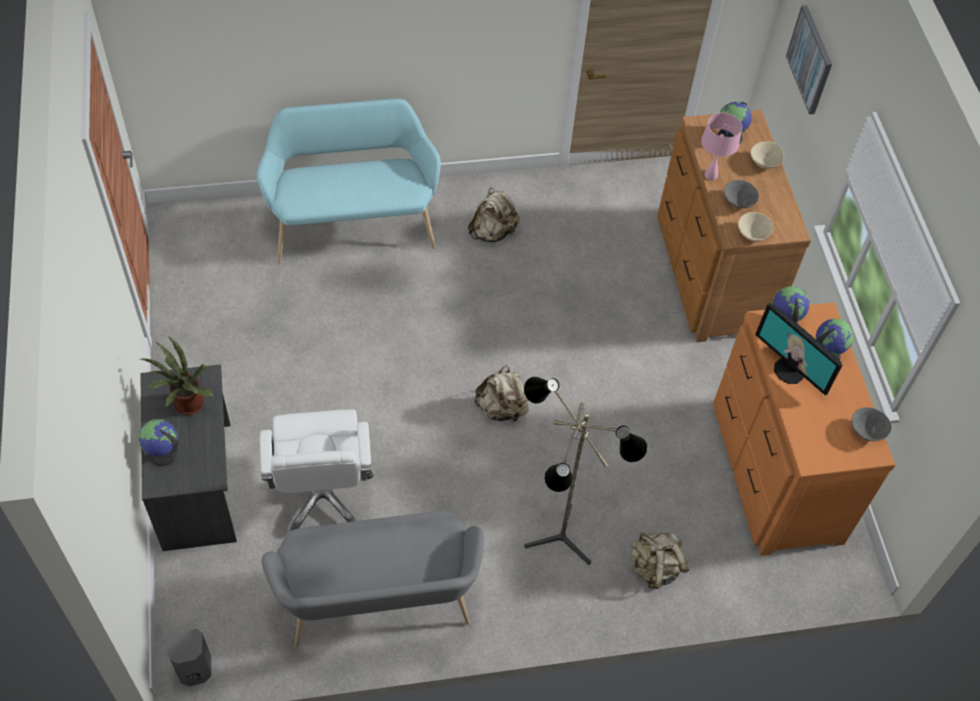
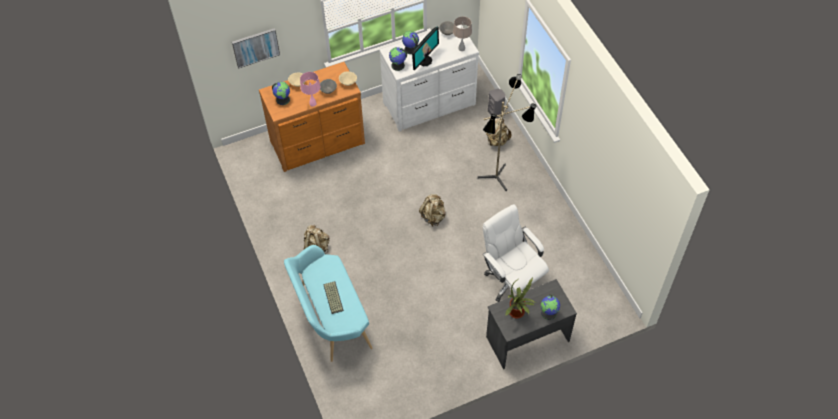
camera: 100 degrees left, 0 degrees up
(194, 670) = (621, 305): grey speaker -> grey speaker (496, 113)
(322, 495) = (511, 280): white office chair -> white office chair turned 105 degrees counterclockwise
(344, 181) = (332, 297): none -> keyboard
(378, 605) = (558, 240): grey bench -> none
(774, 472) = (430, 104): orange dresser -> white dresser
(814, 446) = (462, 48): none -> beige table lamp

